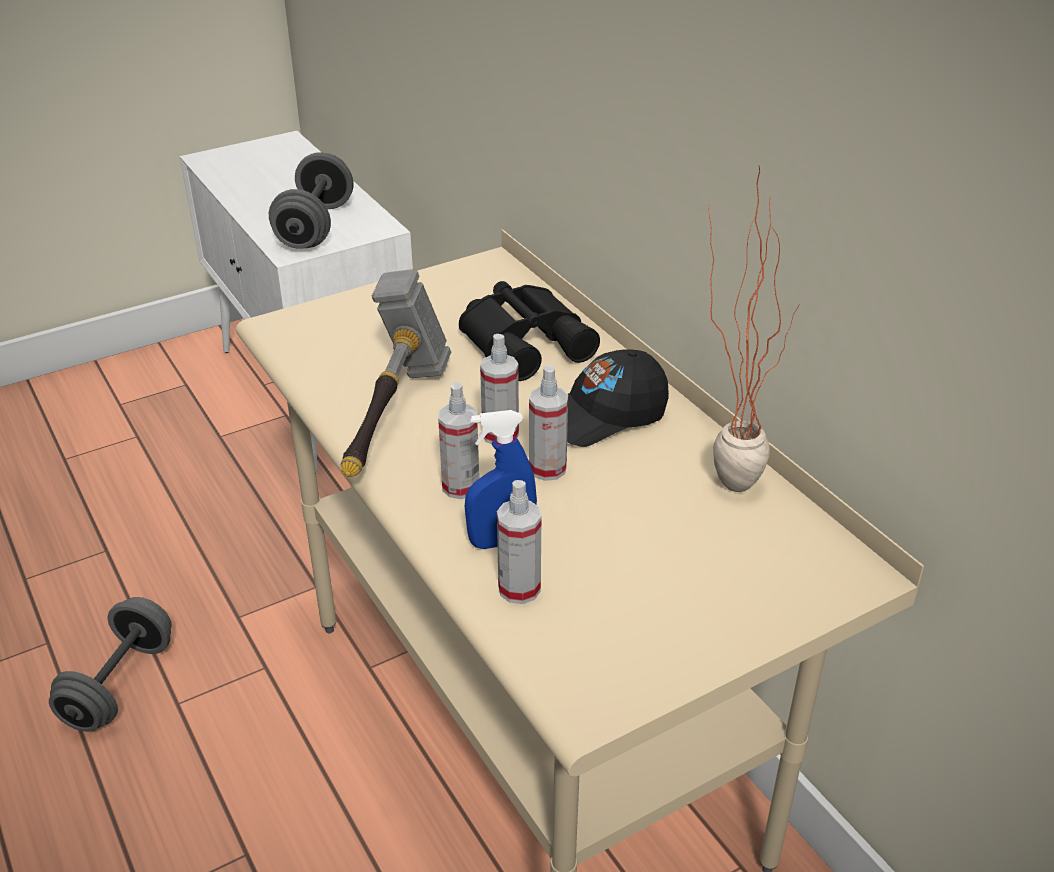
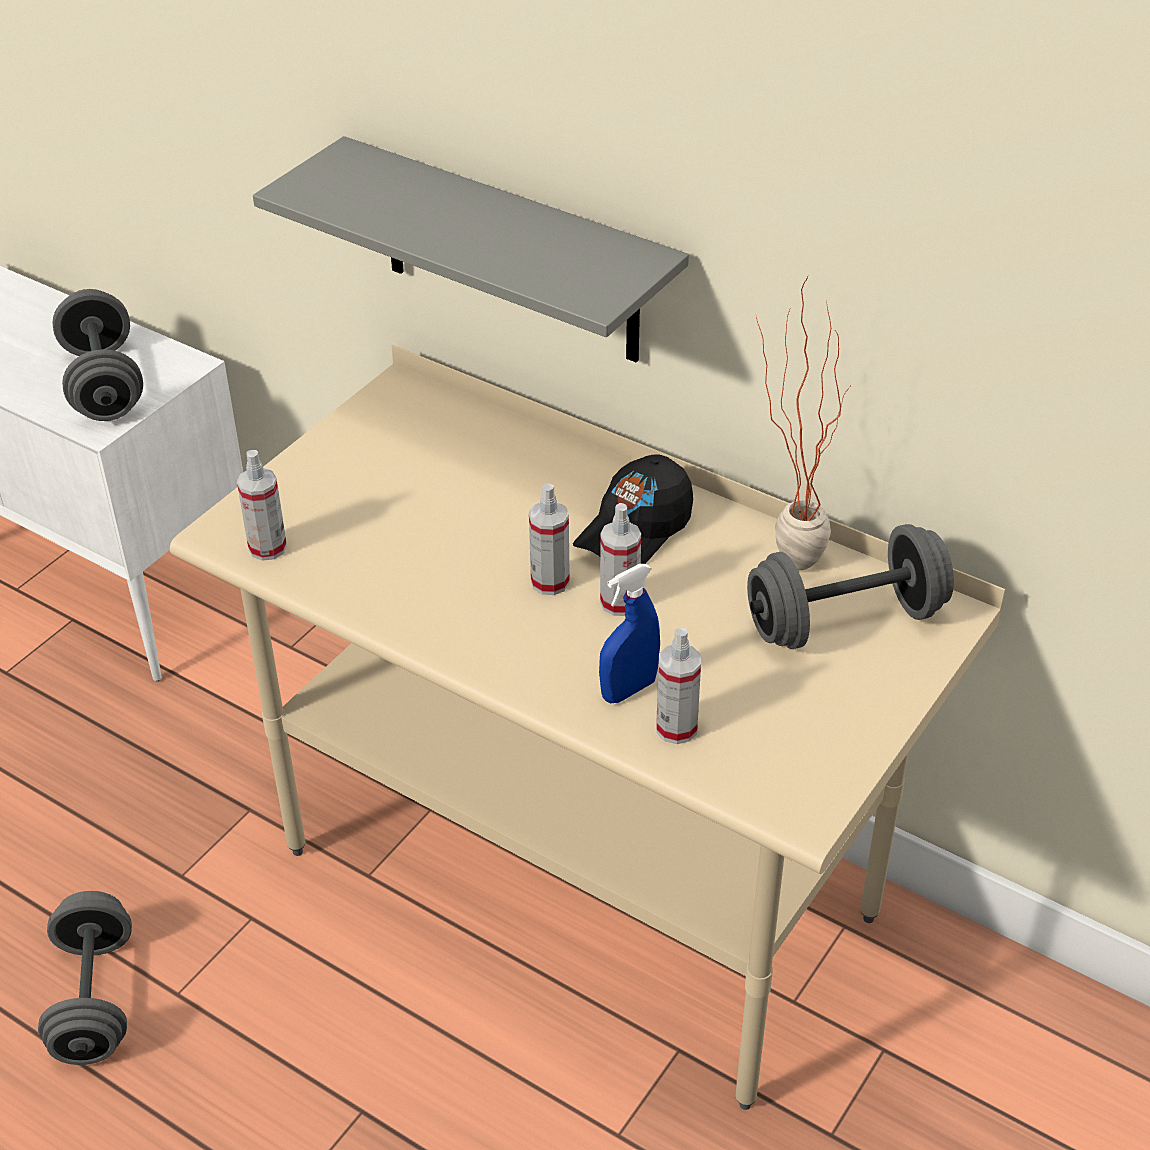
camera: 25 degrees left, 5 degrees up
(393, 418) = (431, 599): hammer -> none
(460, 486) = (551, 648): spray bottle -> spray bottle (267, 548)
(527, 341) = (502, 470): black binoculars -> none
(583, 151) = (510, 253): none -> grey shelf
(747, 548) = (845, 621): none -> grey dumbbell

